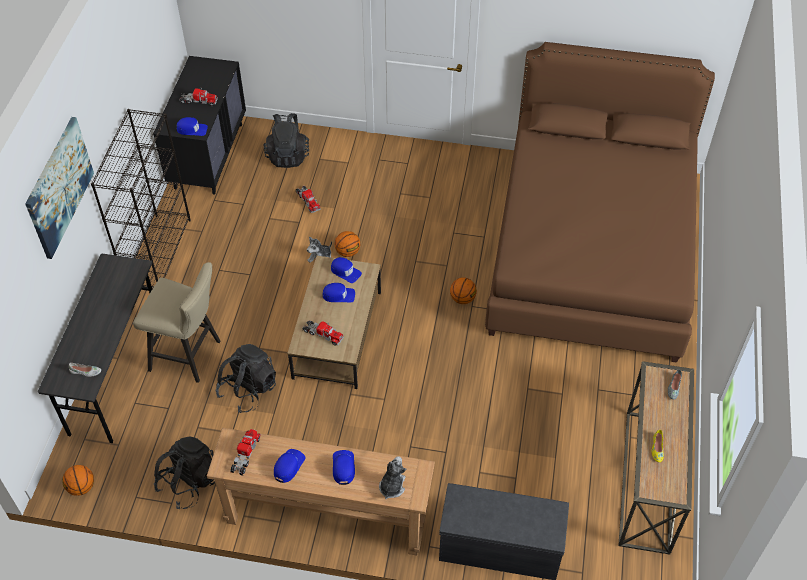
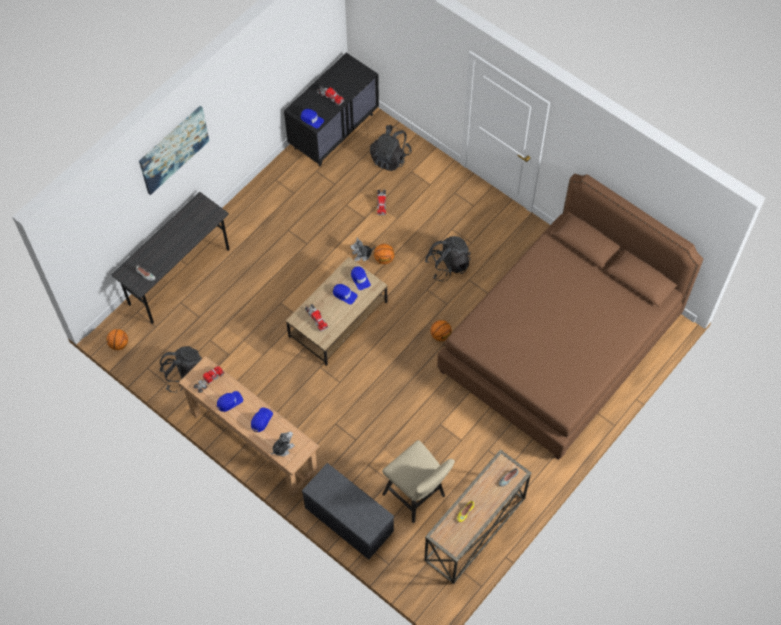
camera: 30 degrees right, 10 degrees up
(158, 252) = (255, 196): black bookcase -> none
(190, 356) = (233, 286): beige stool -> beige stool (417, 497)
(248, 389) = (256, 330): black backpack -> black backpack (448, 265)

